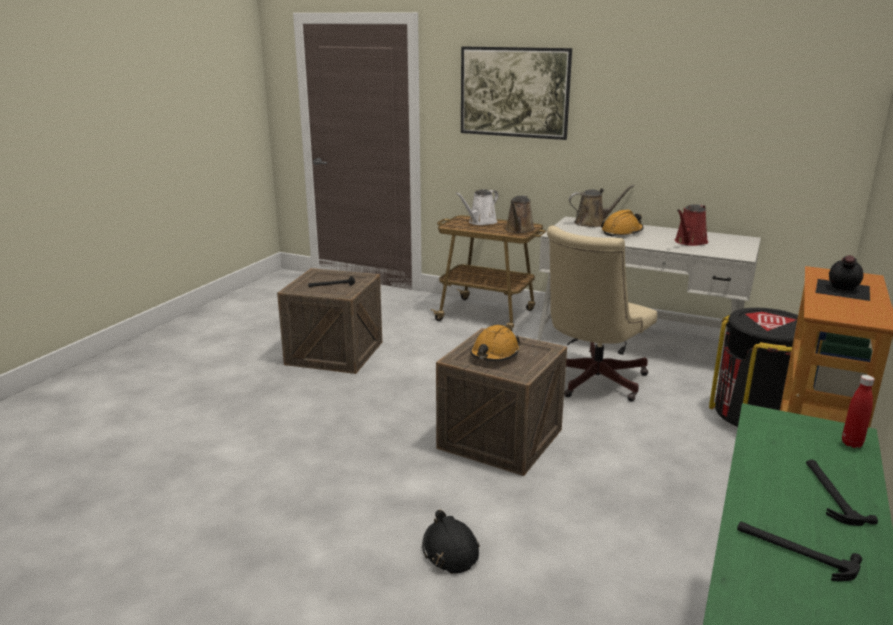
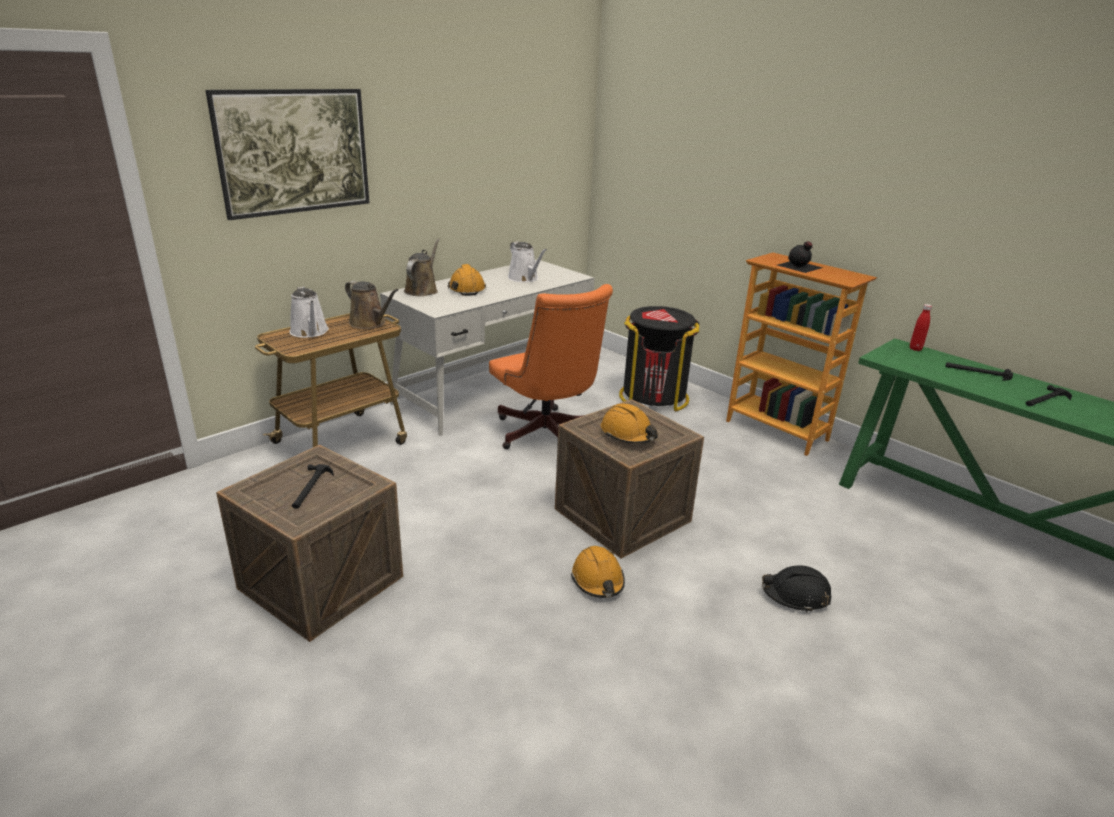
camera: 70 degrees left, 5 degrees up
(400, 443) = (598, 580): none -> orange hard hat
(591, 381) = (547, 436): beige office chair -> orange office chair
(689, 242) = (524, 278): red watering can -> white watering can

